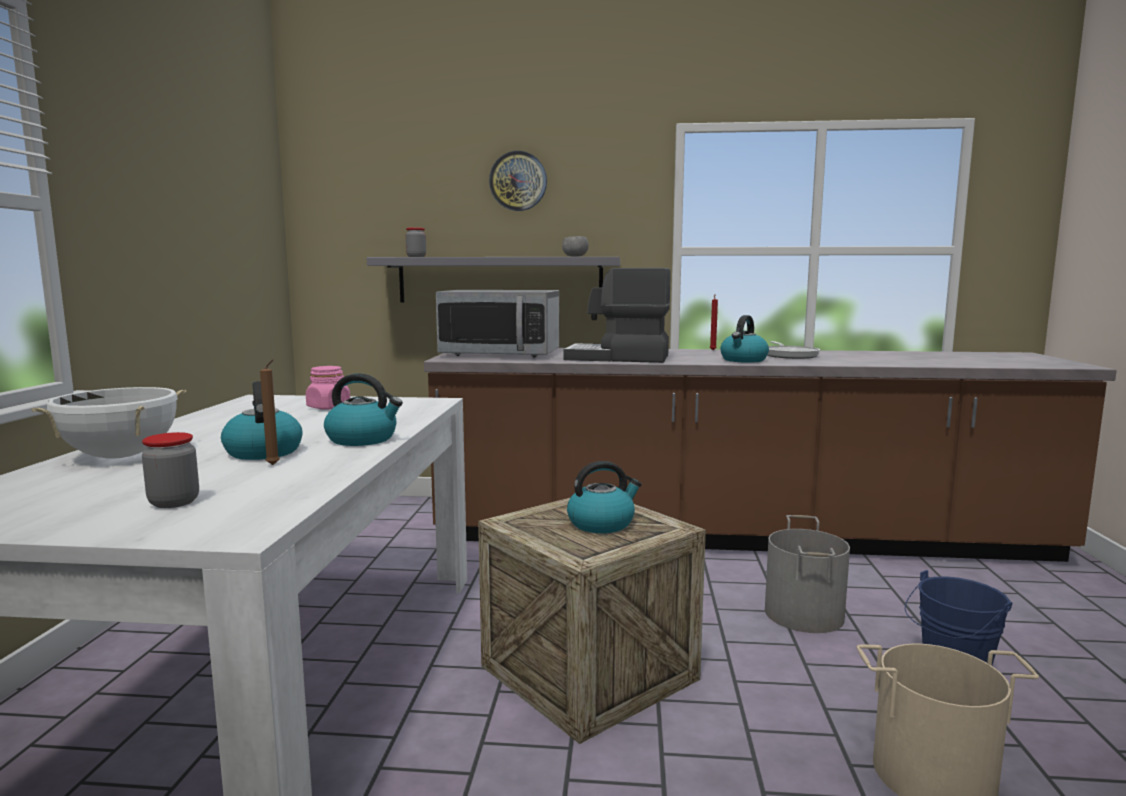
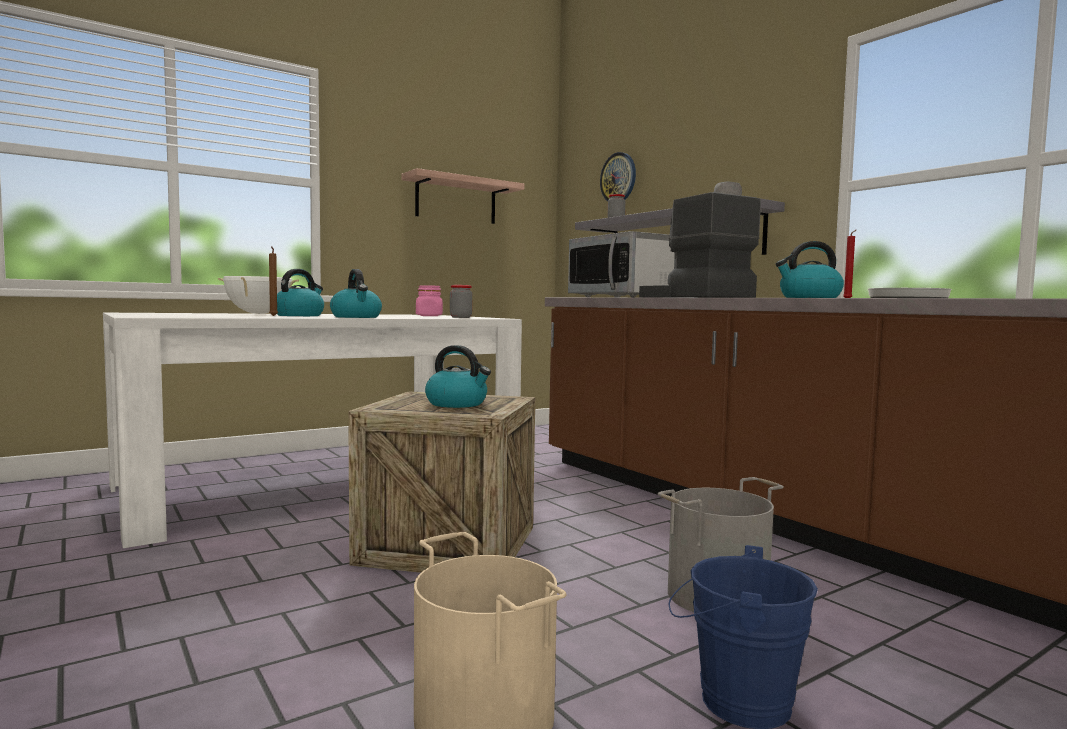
camera: 50 degrees right, 5 degrees down
(174, 502) = (185, 315): jar -> jar (460, 317)
(203, 223) = (456, 200): none -> shelf
(518, 181) = (700, 138): wall clock -> wall clock (618, 178)

